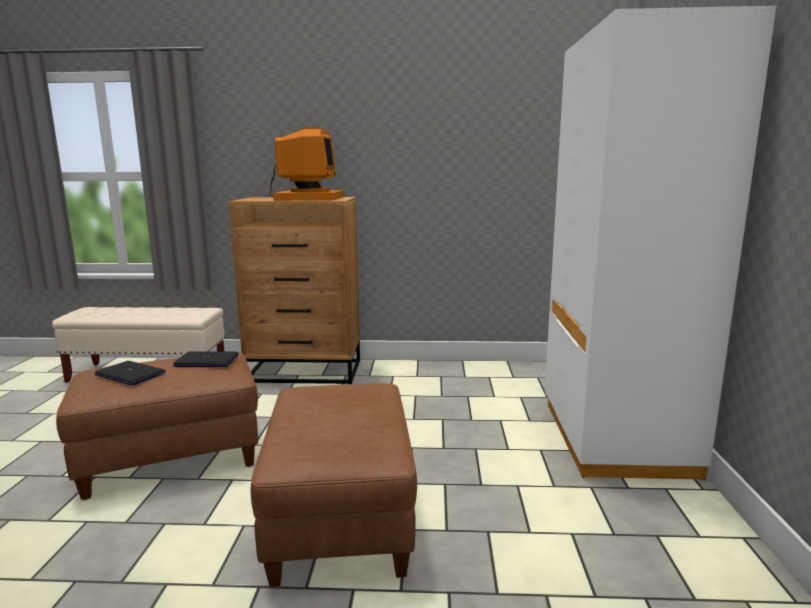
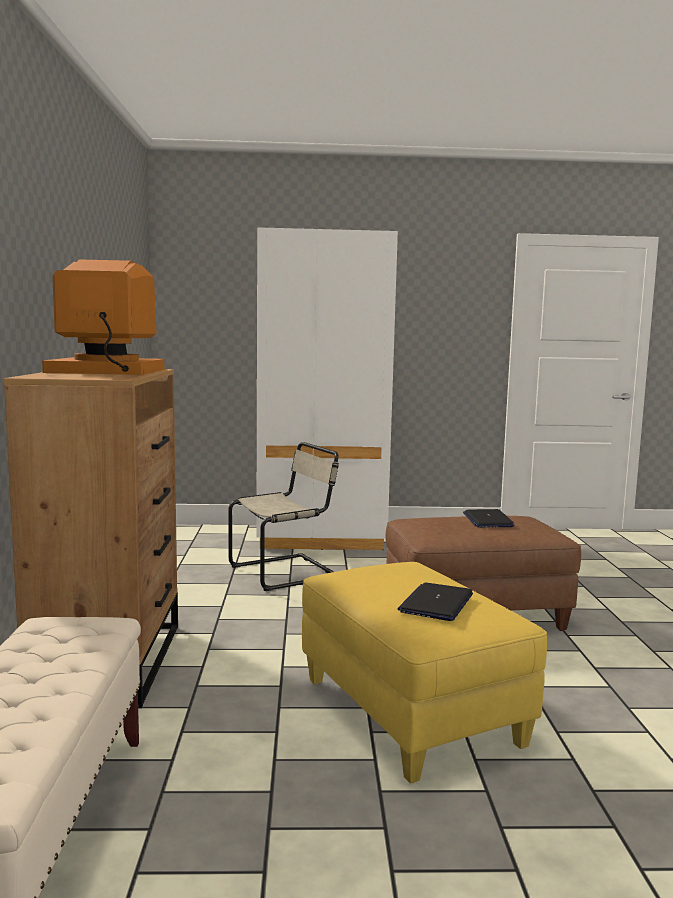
camera: 95 degrees left, 5 degrees down
(173, 458) = (408, 712): brown ottoman -> yellow ottoman
(207, 361) = (373, 574): laptop -> laptop (487, 520)
(476, 417) = (286, 572): none -> beige chair

